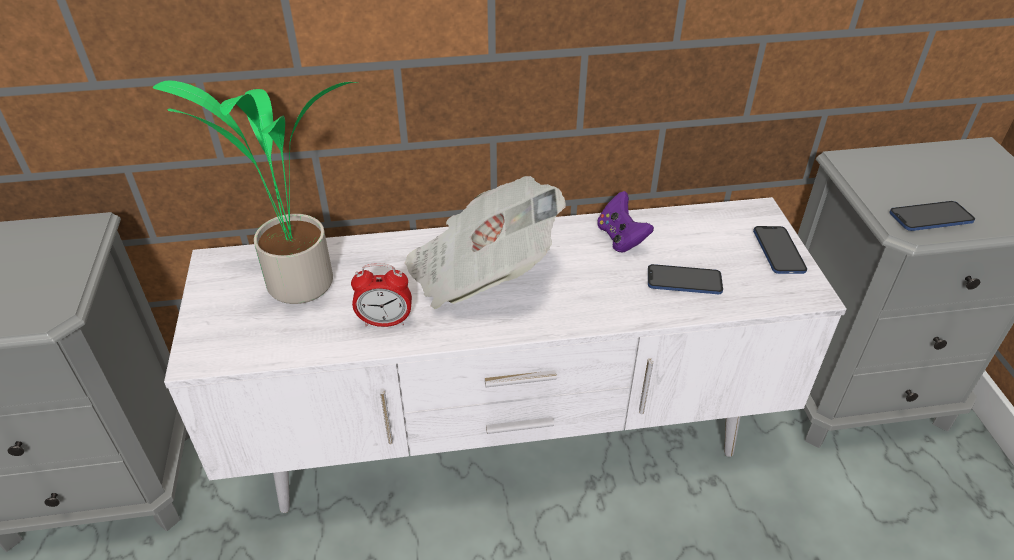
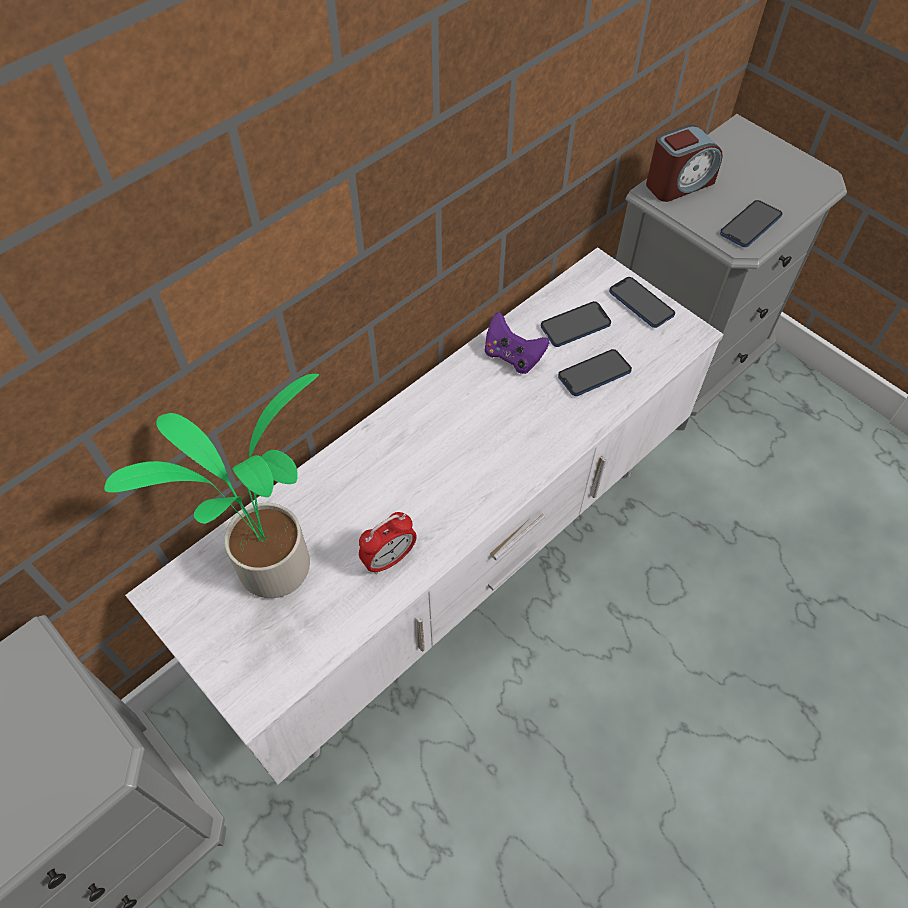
camera: 35 degrees left, 15 degrees up
(481, 272) = (426, 459): newspaper -> none
(699, 241) = (575, 325): none -> phone
(878, 163) = (678, 183): none -> alarm clock

